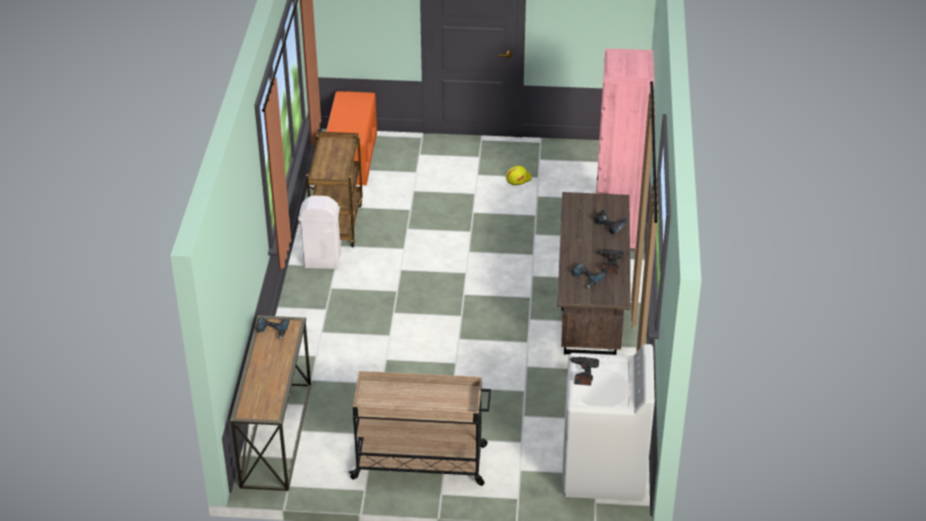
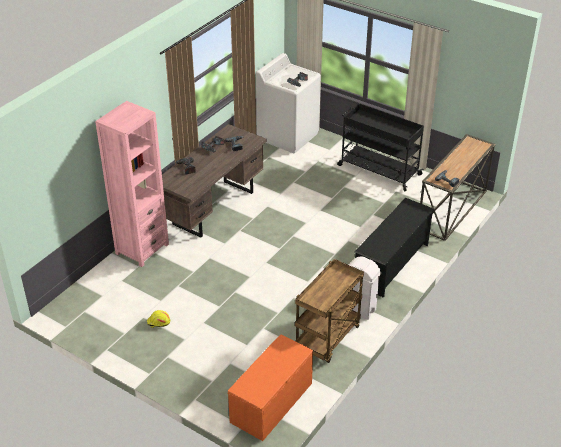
camera: 150 degrees left, 0 degrees up
(316, 325) = (392, 264): none -> black shoe rack
(421, 462) = (378, 170): beige cart -> black cart

